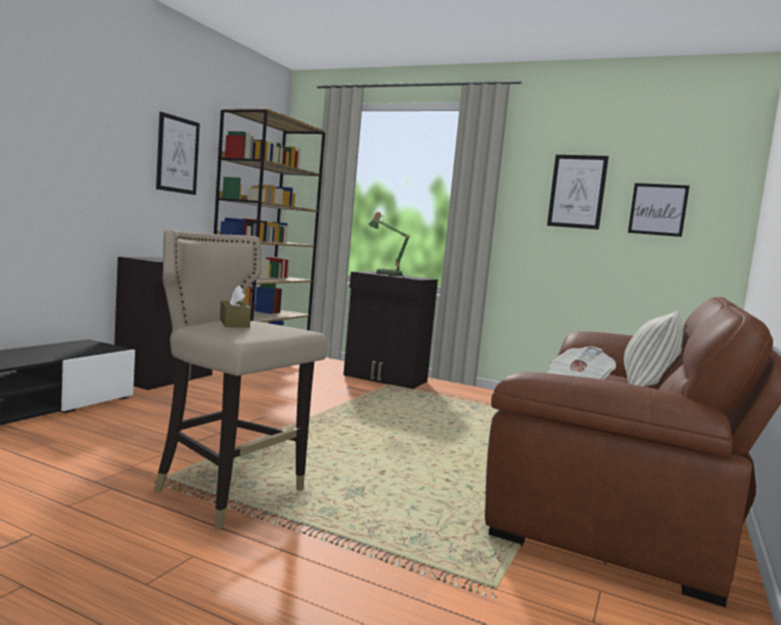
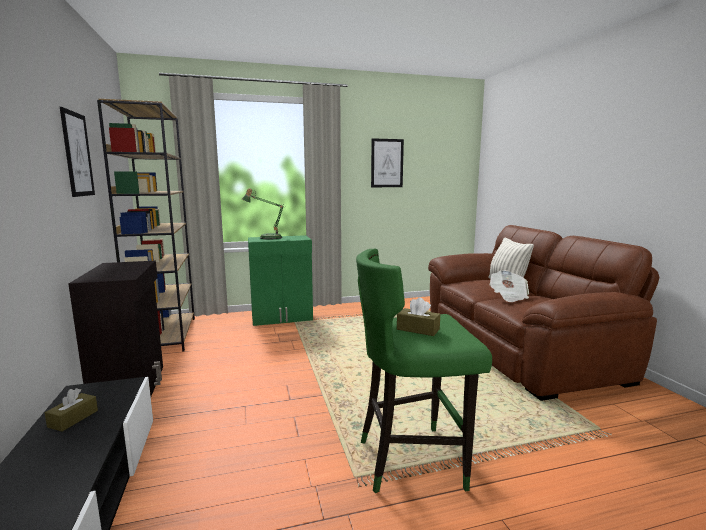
camera: 40 degrees left, 5 degrees up
(50, 350) = (73, 419): none -> brown tissue box
(229, 493) = (412, 460): beige stool -> green stool
(385, 379) = (282, 318): black cabinet -> green cabinet
(658, 209) = (432, 172): picture -> none

